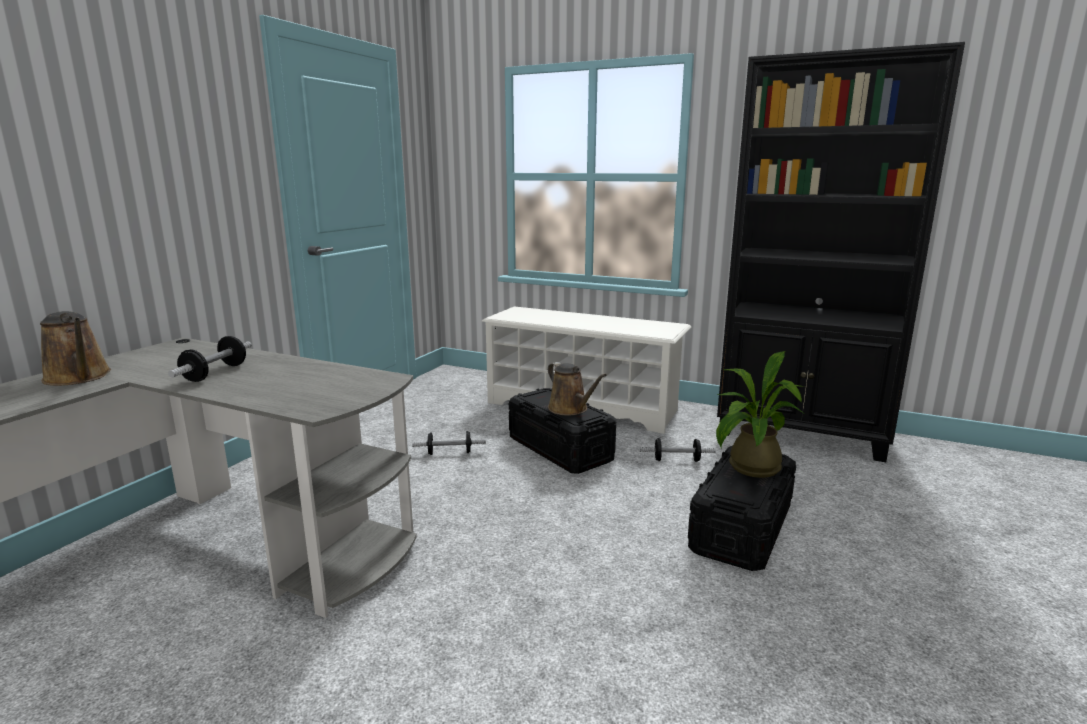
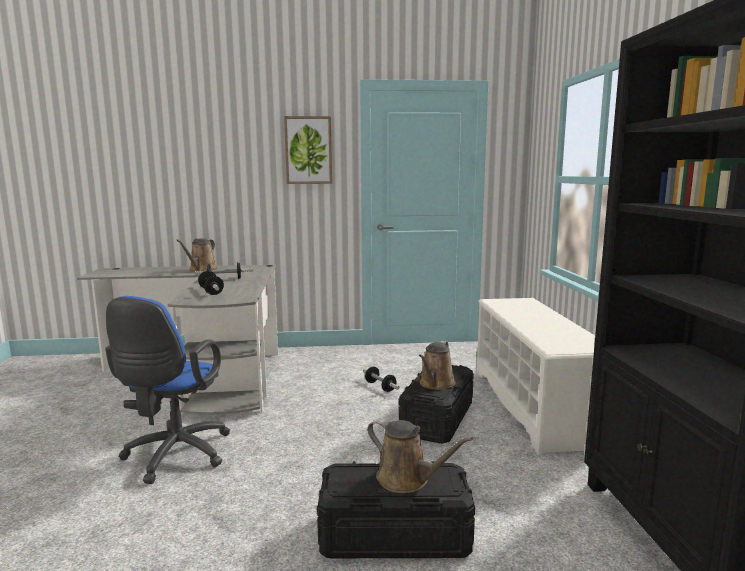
camera: 60 degrees right, 5 degrees down
(203, 127) = (308, 150): none -> picture
(460, 643) = (174, 456): none -> blue office chair
(676, 460) = (489, 473): dumbbell -> dumbbell (211, 291)
(749, 469) = (407, 479): potted plant -> brown watering can

